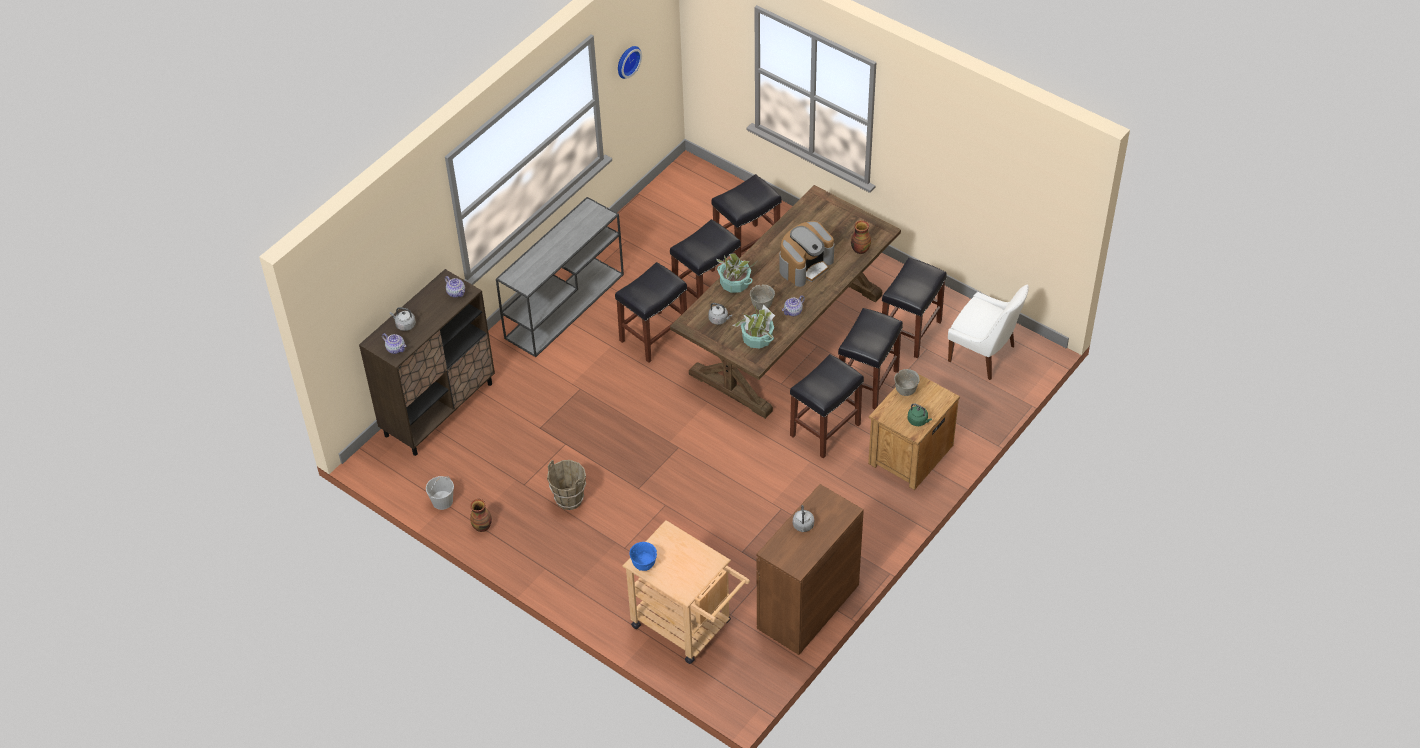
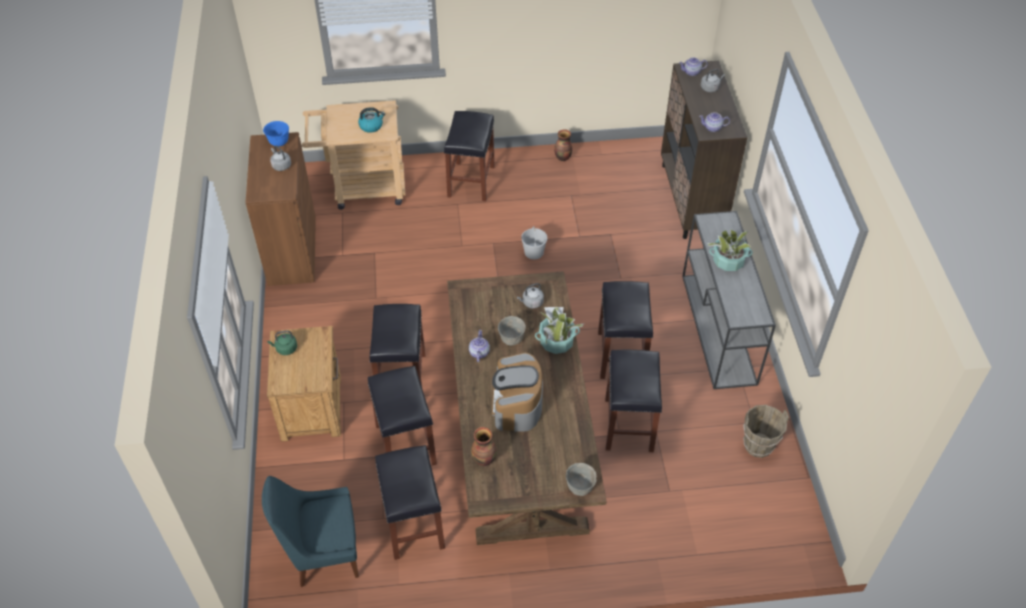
camera: 135 degrees right, 0 degrees up
(442, 500) = (607, 154): white bucket -> white bucket (534, 252)
(569, 499) = (530, 207): brown bucket -> brown bucket (758, 446)
(627, 61) = (863, 339): wall clock -> none
(644, 564) = (381, 107): blue bowl -> blue bowl (278, 142)
(673, 549) = (371, 126): none -> kettle
(747, 246) = (652, 500): black stool -> black stool (471, 182)
(757, 338) = (482, 309): potted plant -> potted plant (728, 261)
(905, 390) = (320, 367): grey bowl -> grey bowl (580, 488)
(984, 355) = (323, 553): white chair -> blue chair

